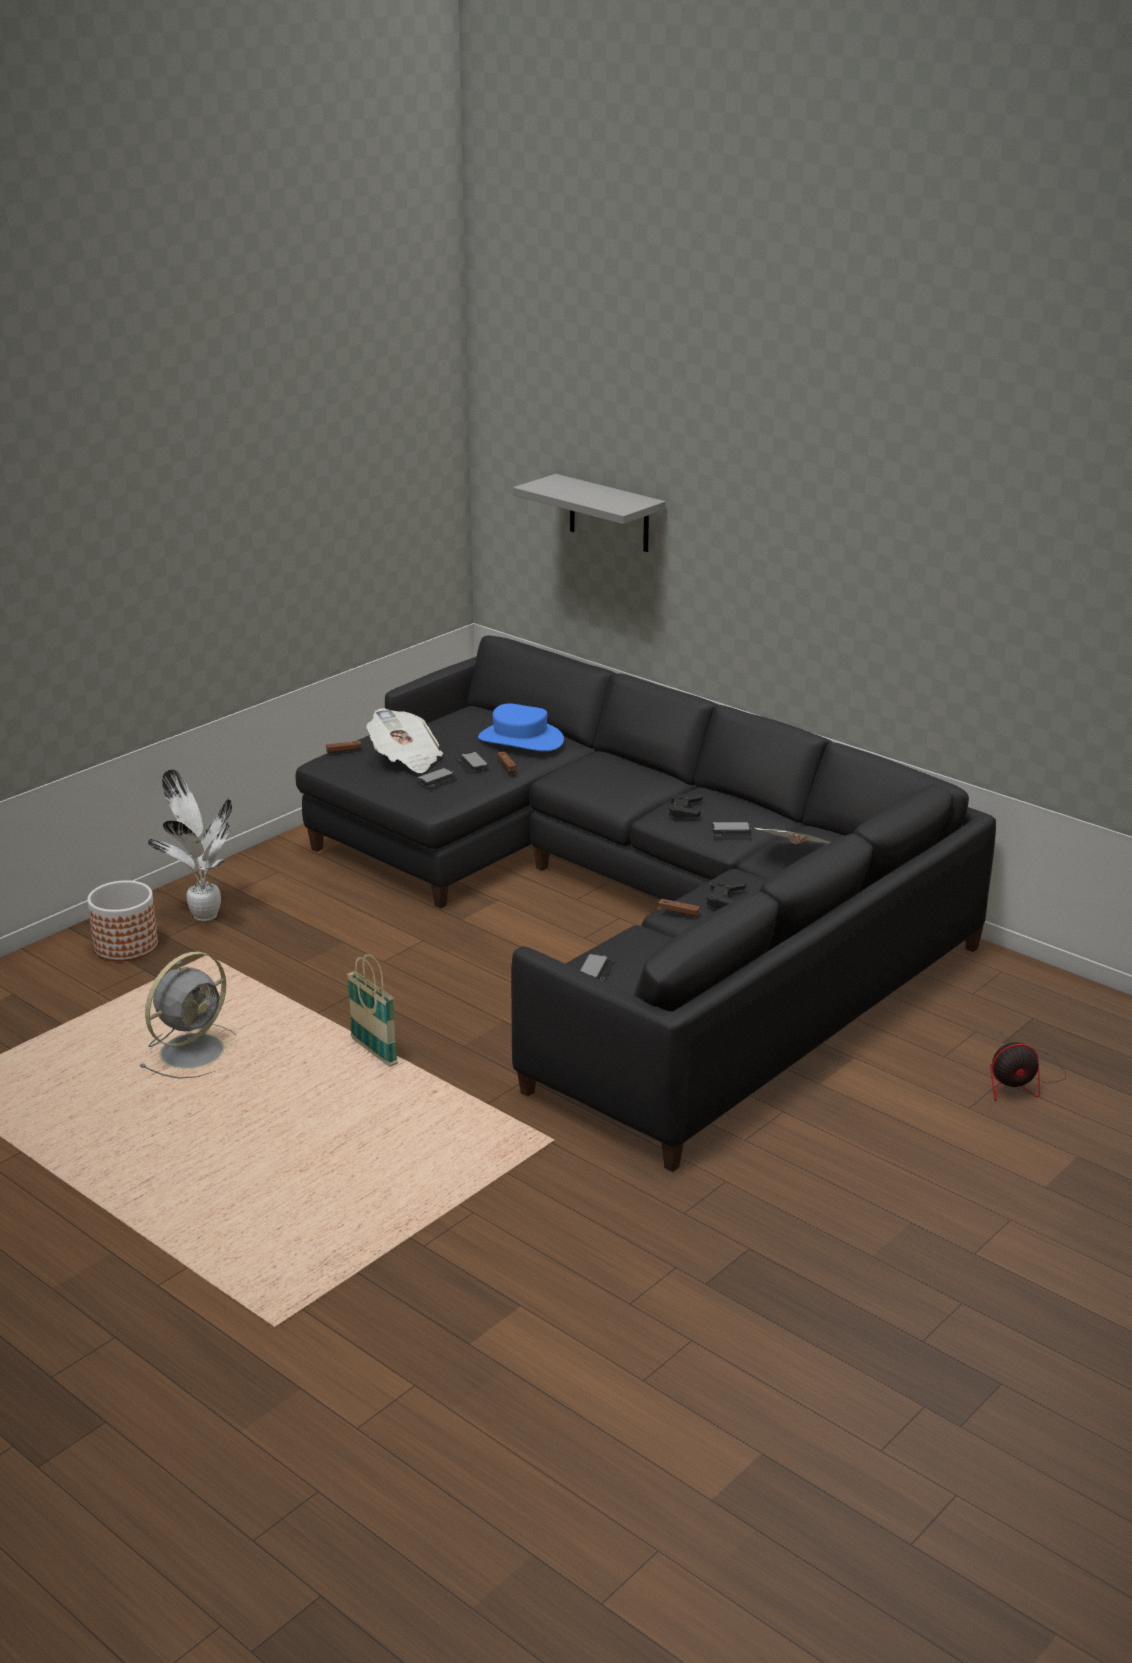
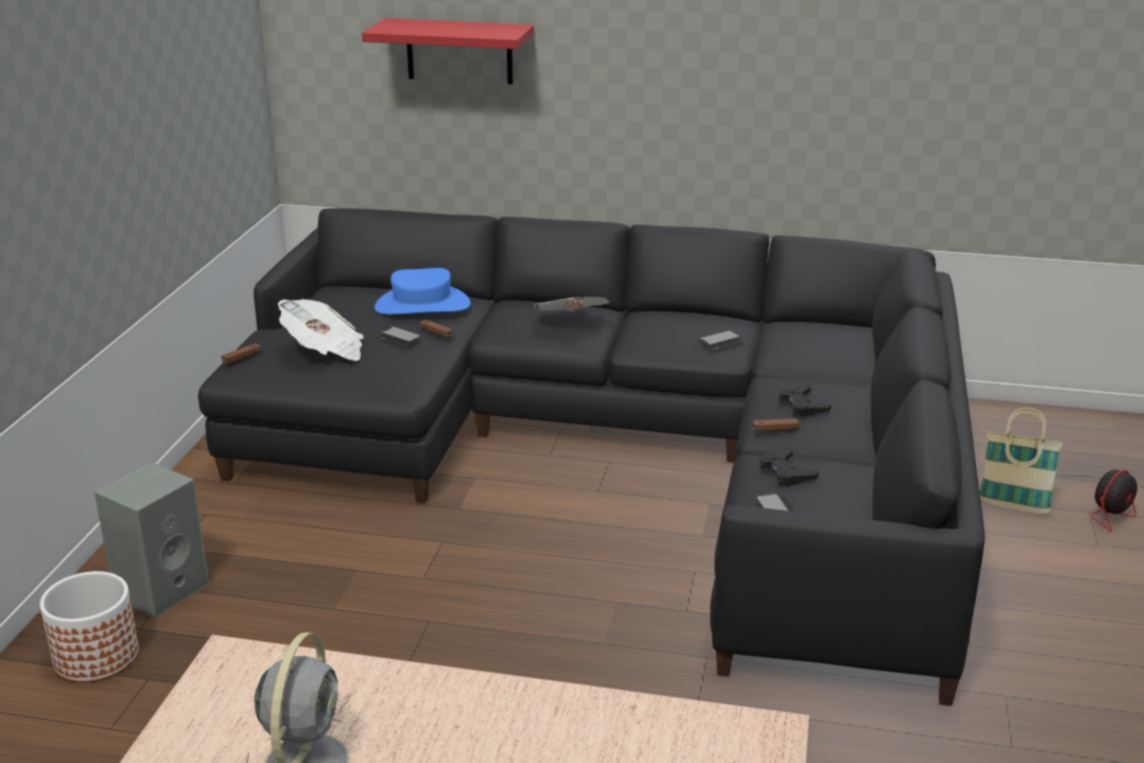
camera: 30 degrees left, 0 degrees up
(204, 914) = (162, 588): potted plant -> grey speaker
(374, 1052) = (519, 685): basket -> basket (1013, 506)
(437, 779) = (380, 362): phone -> none
(609, 514) = (459, 51): grey shelf -> red shelf
(685, 810) = (656, 333): black game controller -> black game controller (786, 472)
(796, 856) = (805, 350): newspaper -> newspaper (571, 324)

